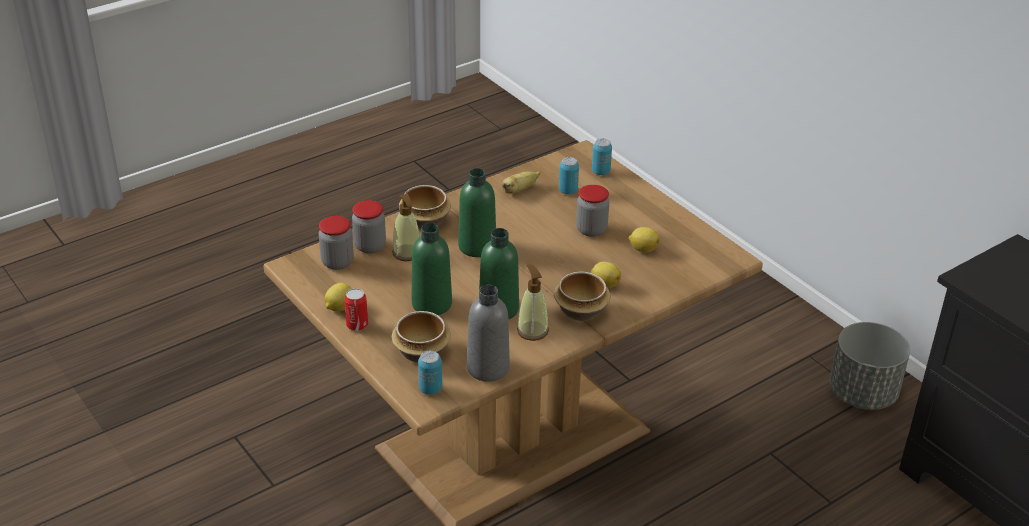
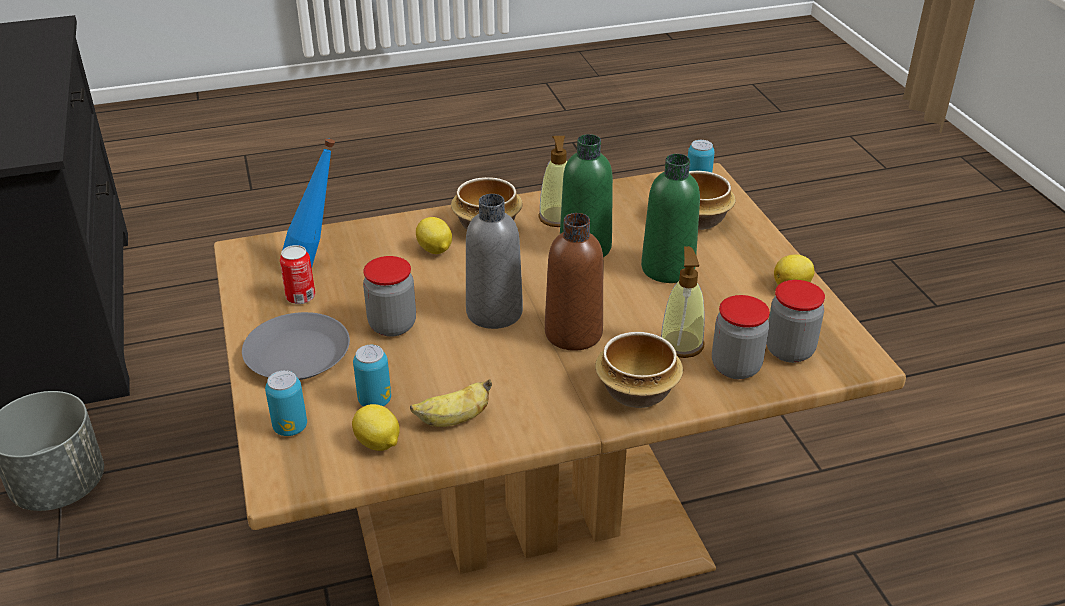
camera: 160 degrees left, 0 degrees up
(357, 325) = (770, 261): can -> can (300, 297)
(477, 246) = (573, 333): green bottle -> brown bottle
(488, 368) = (627, 193): grey bottle -> grey bottle (494, 312)
(630, 203) = (299, 355): none -> grey plate
(643, 249) = (347, 283): lemon -> lemon (378, 444)
(677, 259) = (315, 262): none -> blue bottle

